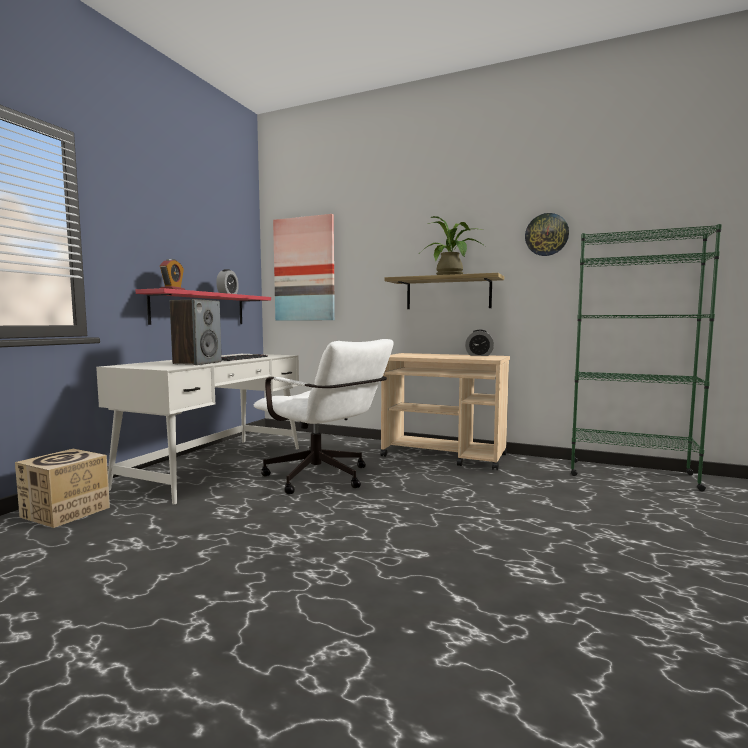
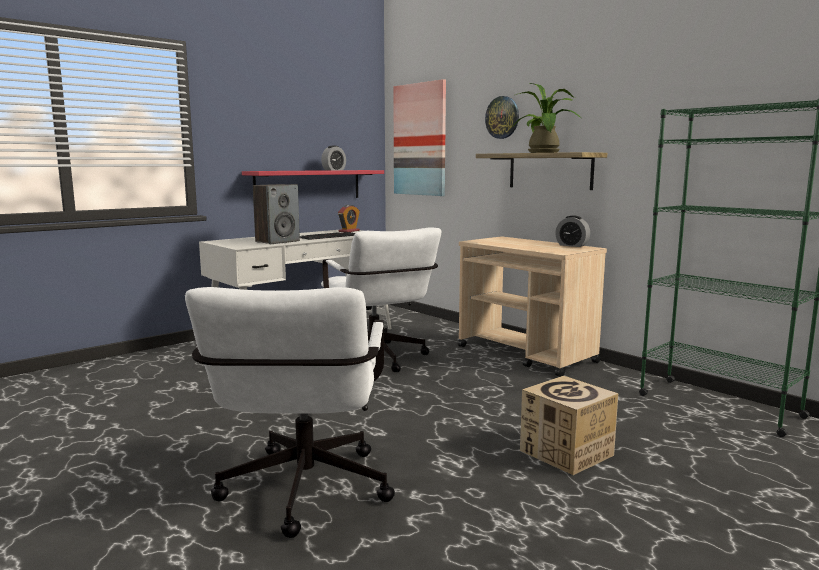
camera: 25 degrees right, 5 degrees up
(65, 512) = (169, 357): cardboard box -> cardboard box (566, 453)
(173, 290) = (273, 170): alarm clock -> alarm clock (349, 231)
(440, 657) = (302, 496): none -> white office chair
(546, 234) = (655, 102): wall clock -> wall clock (502, 117)

